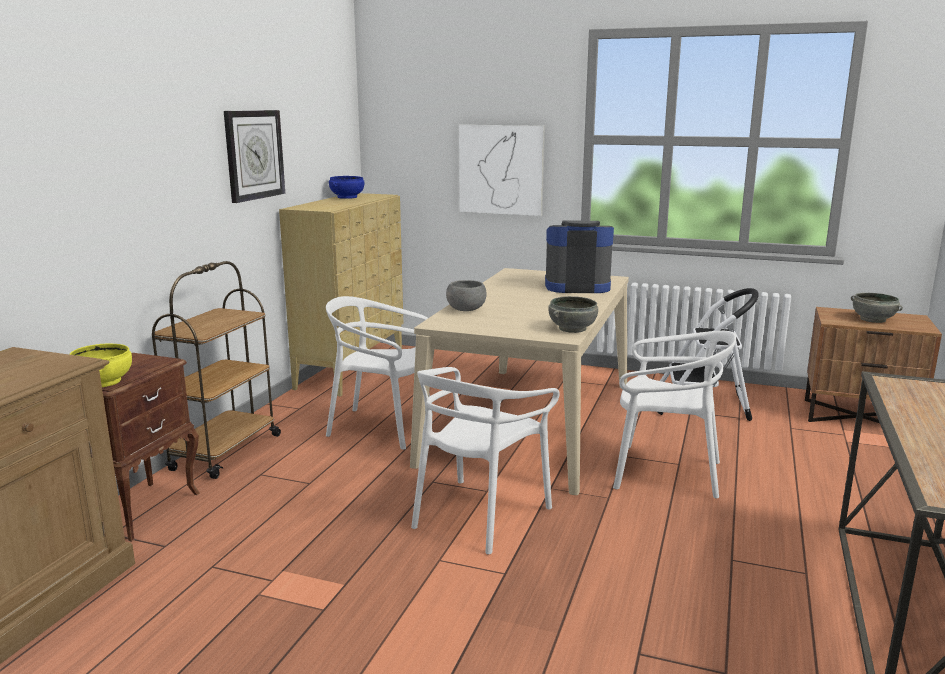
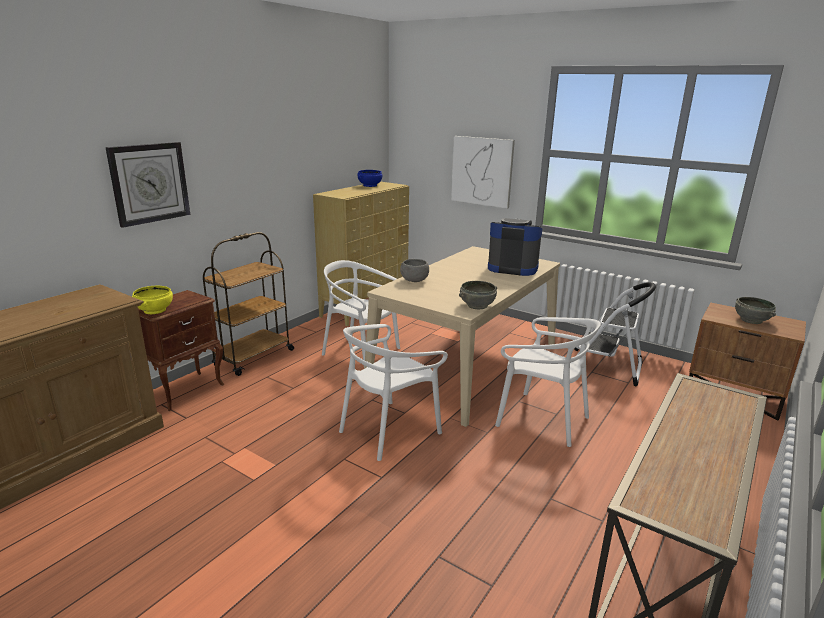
camera: 15 degrees right, 5 degrees up
(254, 154) = (293, 156): wall clock -> wall clock (149, 183)

